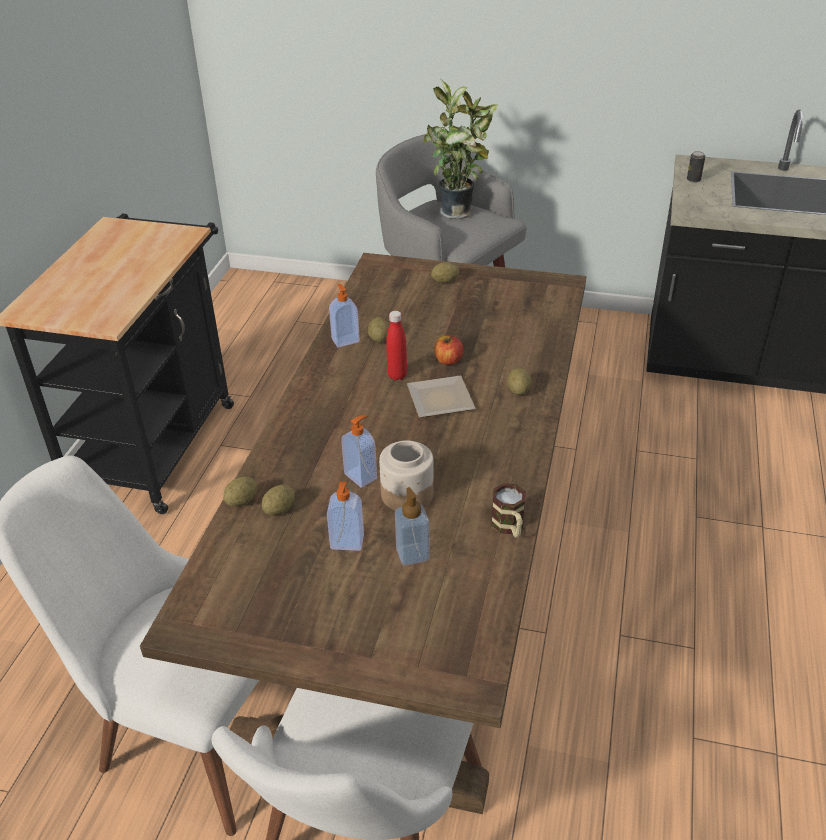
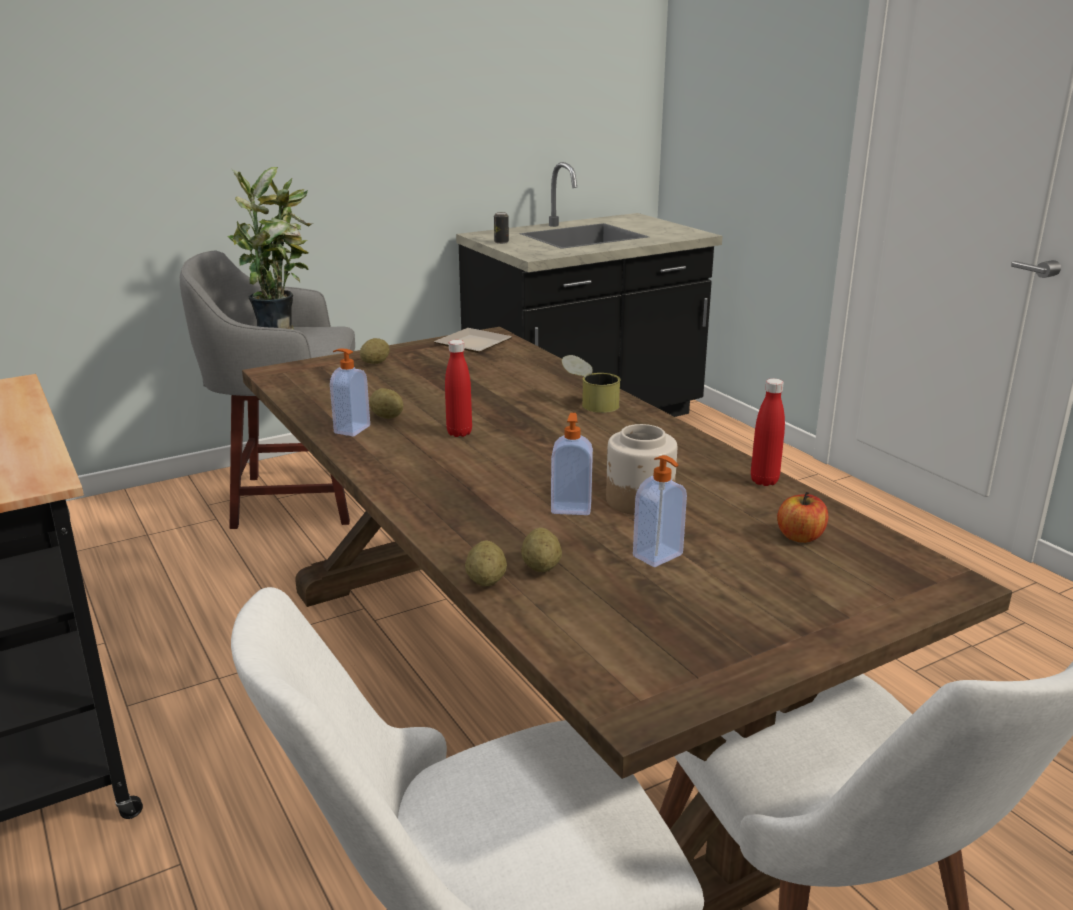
camera: 45 degrees left, 15 degrees down
(412, 554) = (730, 534): soap dispenser -> none
(442, 398) = (534, 431): plate -> plate (473, 343)
(448, 360) = (488, 407): apple -> apple (800, 537)
(509, 527) = (764, 481): mug -> red bottle
(518, 390) = (590, 403): potato -> can

